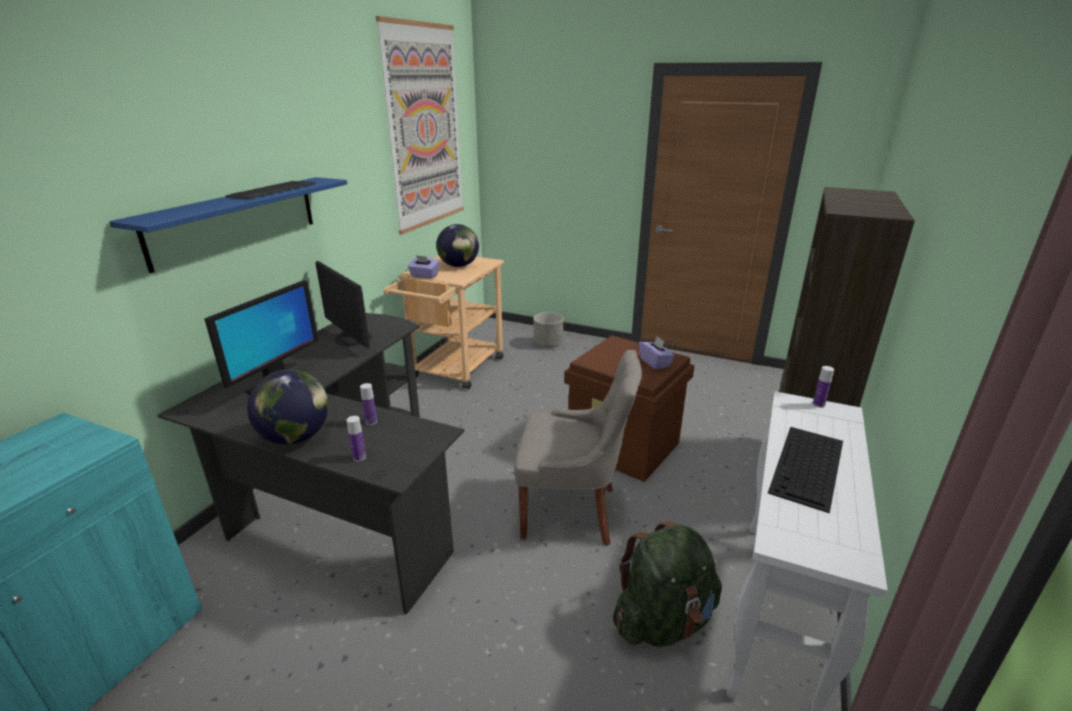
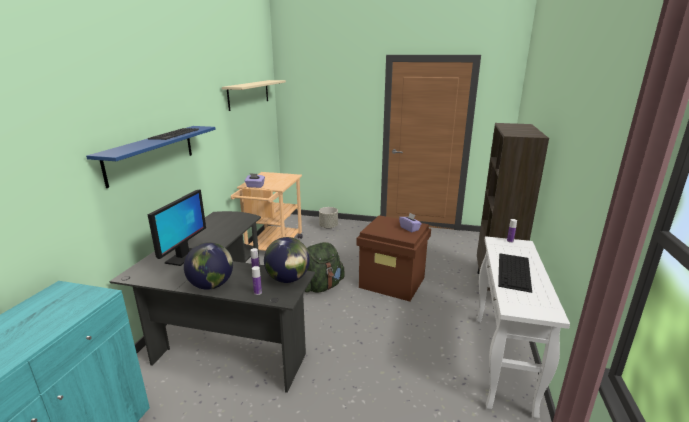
camera: 10 degrees left, 5 degrees down
(351, 339) = (220, 227): monitor -> none
(425, 128) = (249, 94): picture -> beige shelf
(459, 266) = (274, 179): globe -> globe (288, 279)
(572, 511) = (372, 322): grey chair -> none
(663, 621) = (441, 375): green backpack -> green backpack (321, 287)

